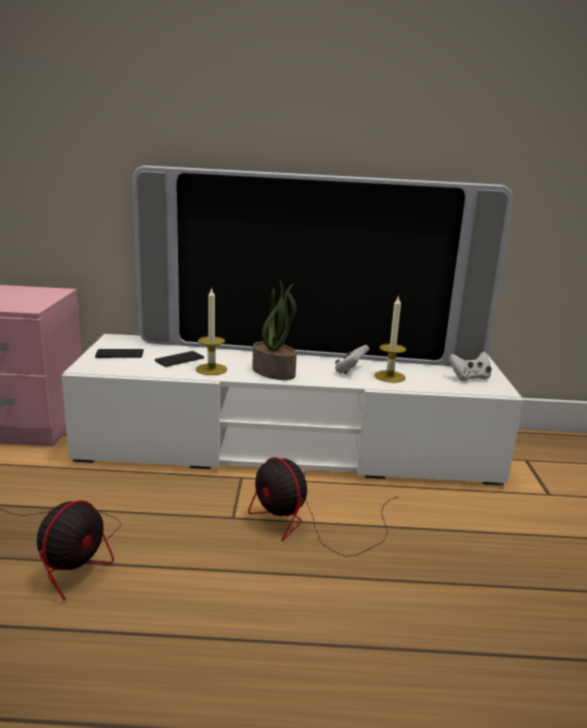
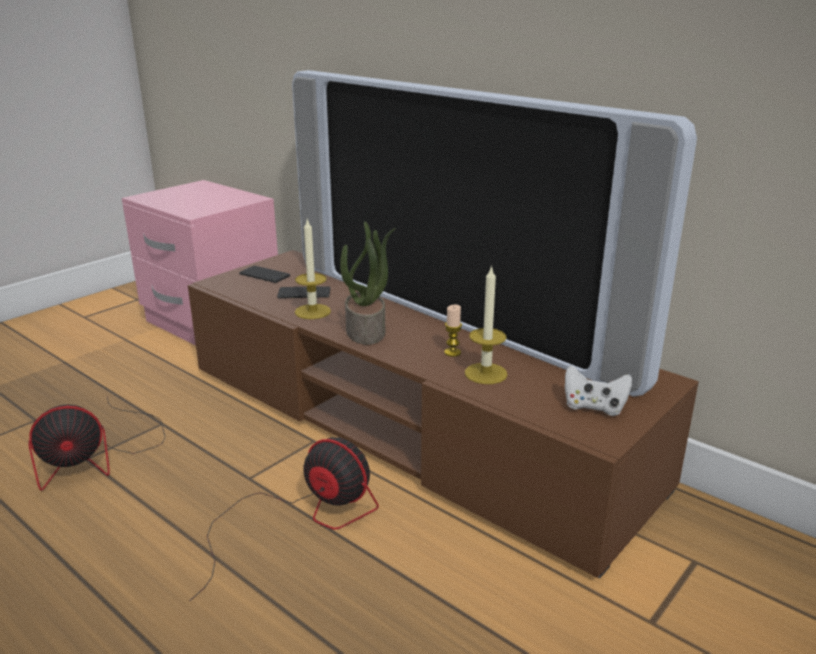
camera: 40 degrees right, 5 degrees up
(289, 446) = (408, 425): white tv stand -> brown tv stand
(310, 525) = (302, 518): fan -> fan turned 120 degrees clockwise
(350, 371) = (452, 352): white game controller -> candle

